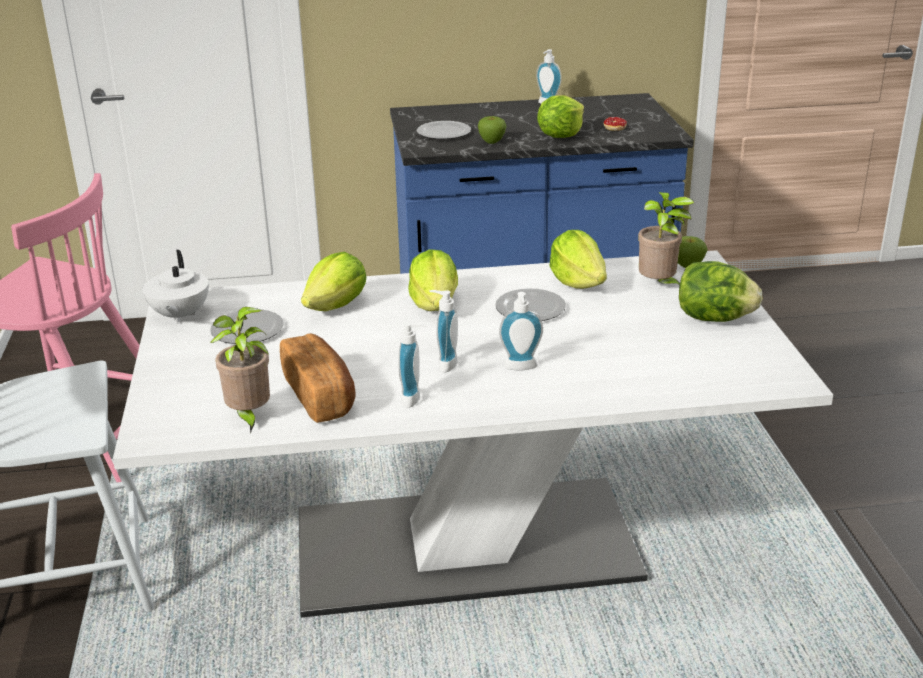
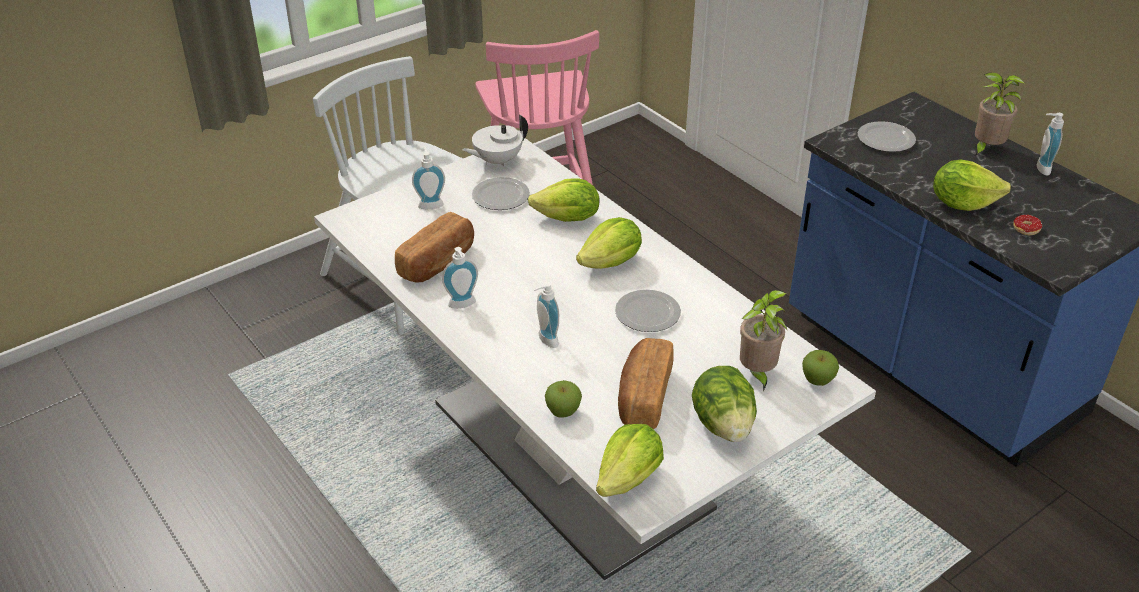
camera: 60 degrees right, 10 degrees up
(248, 417) = (391, 245): potted plant -> potted plant (985, 149)
(444, 364) = (522, 301): soap dispenser -> soap dispenser (430, 204)
(492, 142) = (896, 171): apple -> apple (563, 412)
(578, 282) = (720, 324): lettuce -> lettuce (629, 479)
(648, 342) = (643, 397): none -> bread

